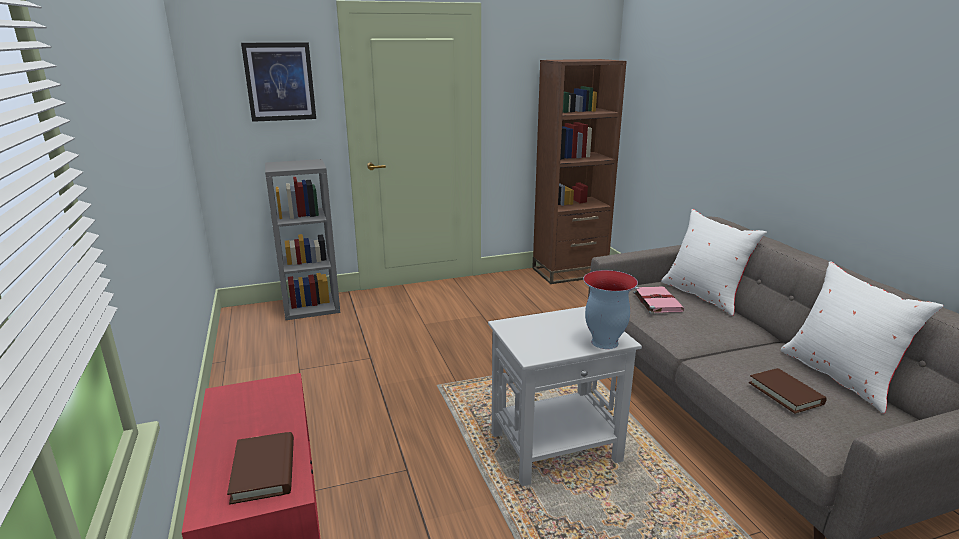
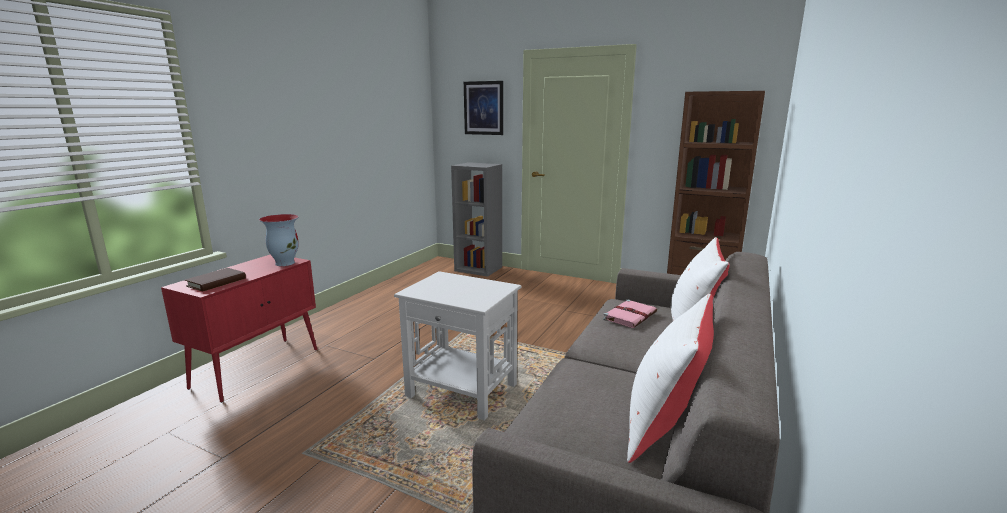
camera: 45 degrees right, 5 degrees down
(603, 342) = (466, 301): vase -> vase (285, 263)
(785, 393) = (570, 403): brown book -> none

